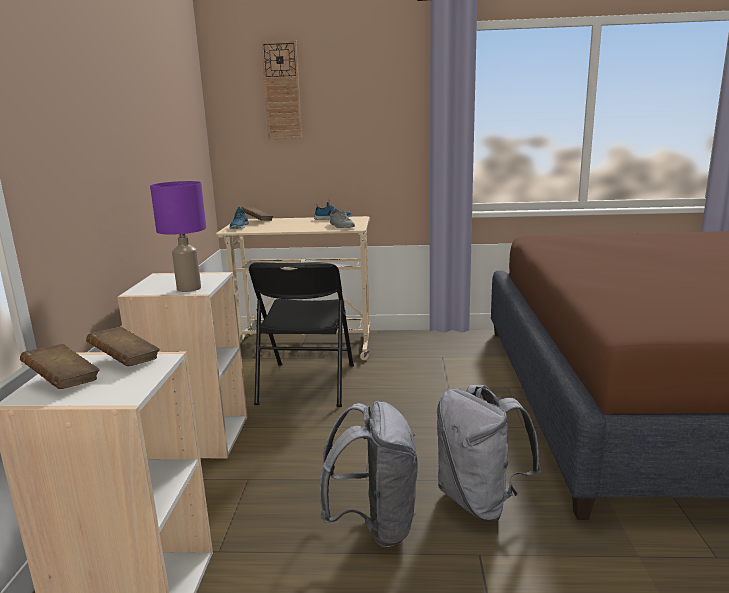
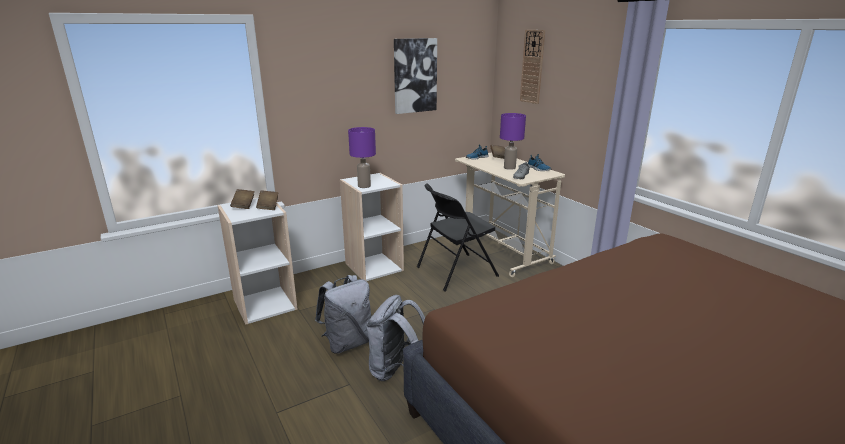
camera: 55 degrees right, 5 degrees up
(152, 103) = (414, 75): none -> picture
(305, 224) = (510, 168): none -> purple table lamp

